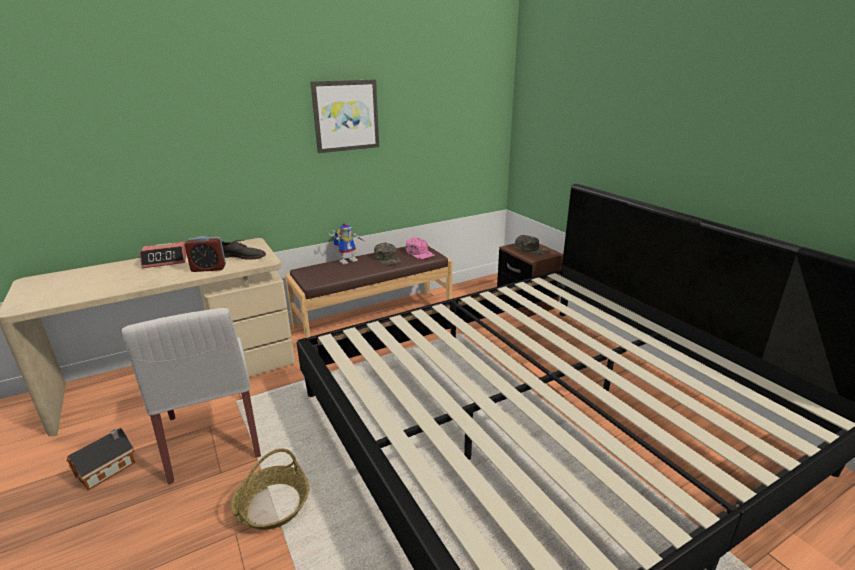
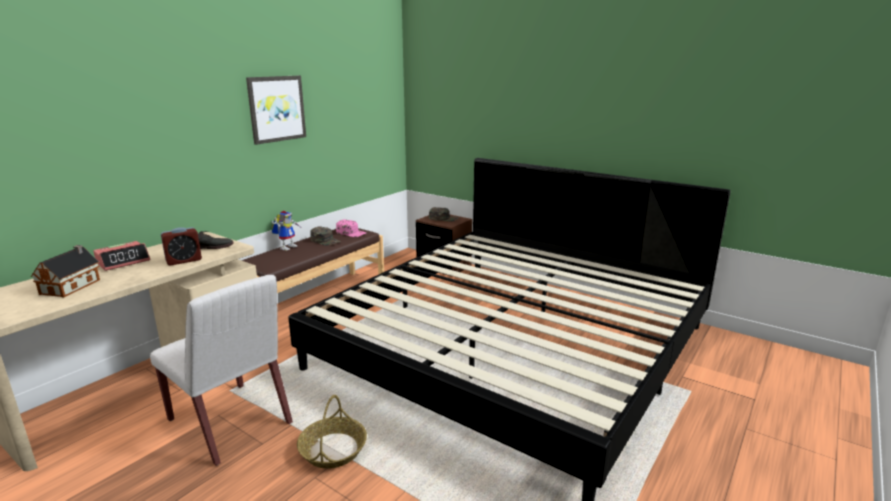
camera: 25 degrees left, 5 degrees down
(108, 468) = (134, 474): toy house -> toy house (72, 286)

